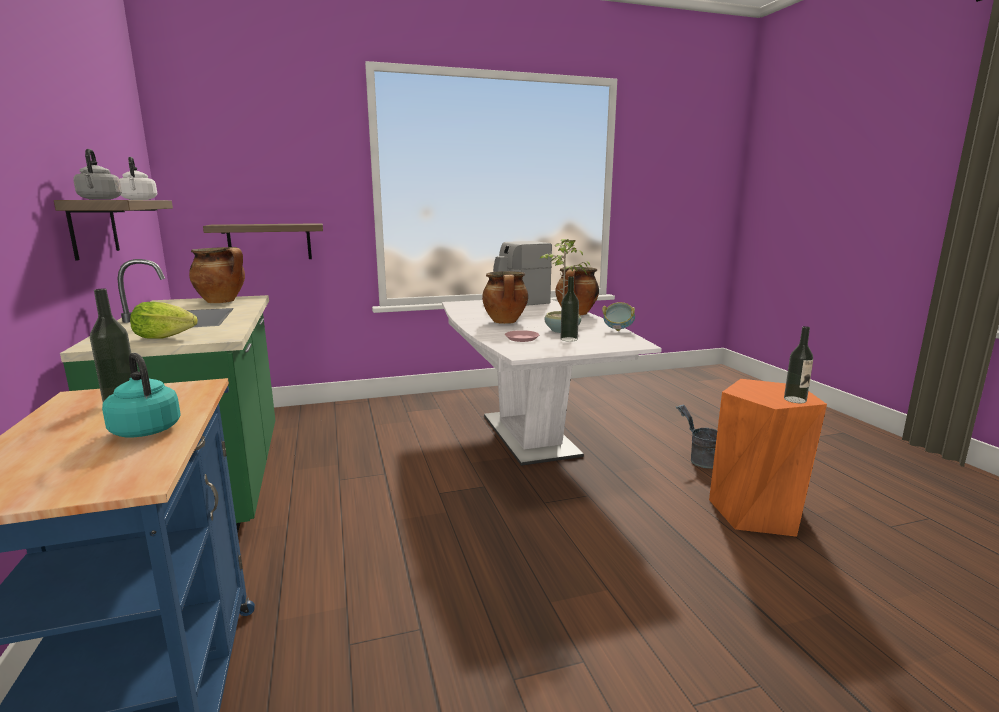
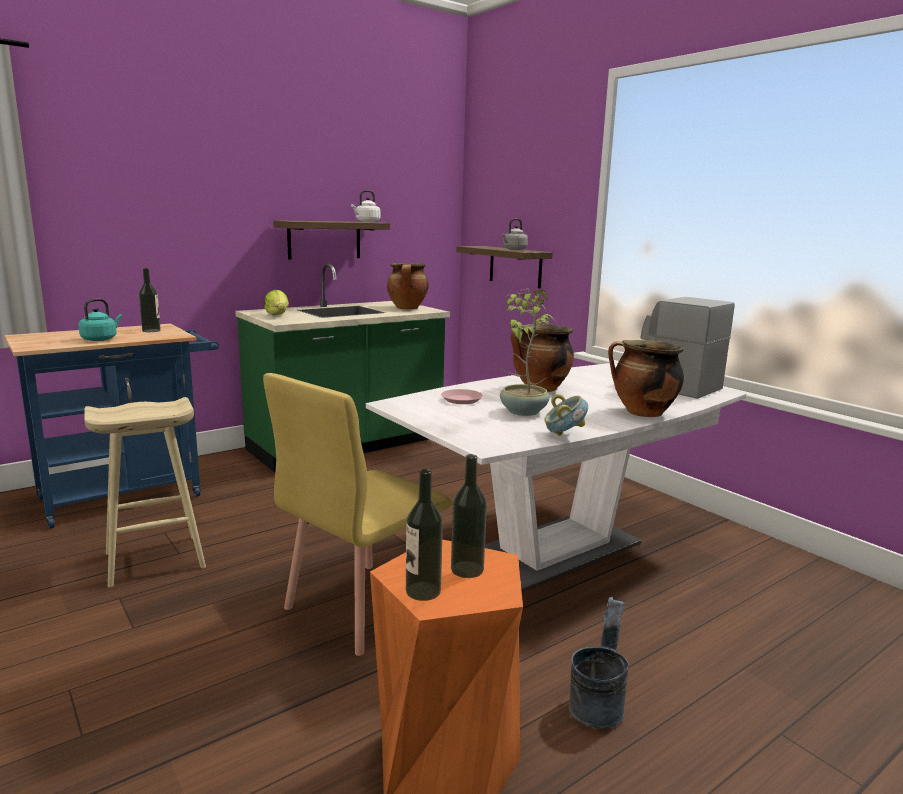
camera: 70 degrees right, 0 degrees up
(99, 199) = (305, 220): grey kettle -> grey kettle (514, 249)
(429, 651) = (153, 561): none -> beige stool
(569, 339) = (479, 416): bottle -> bottle (467, 569)
(580, 518) = (362, 605): none -> yellow chair

